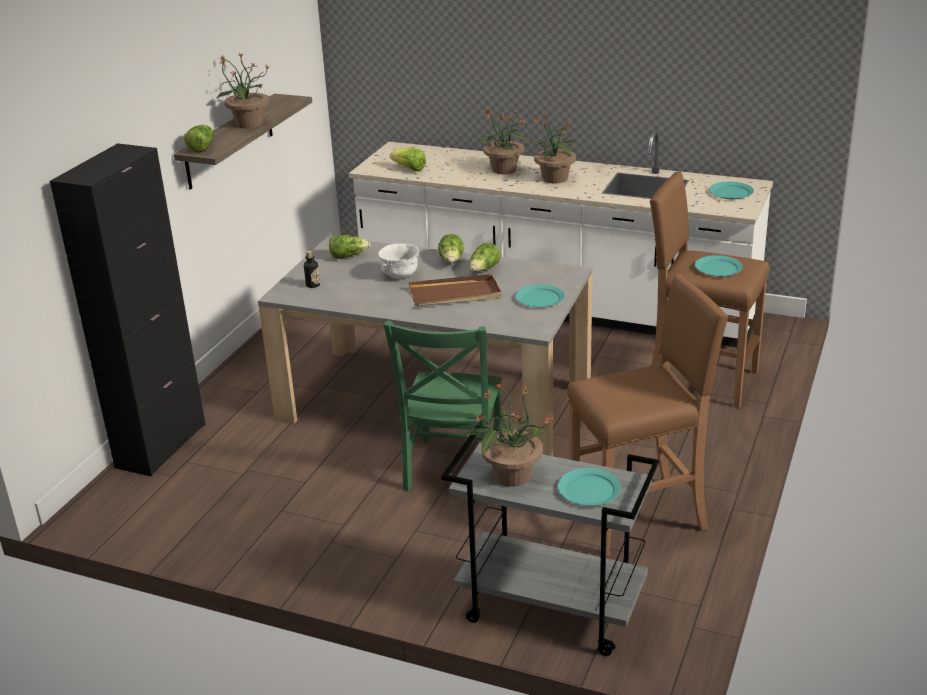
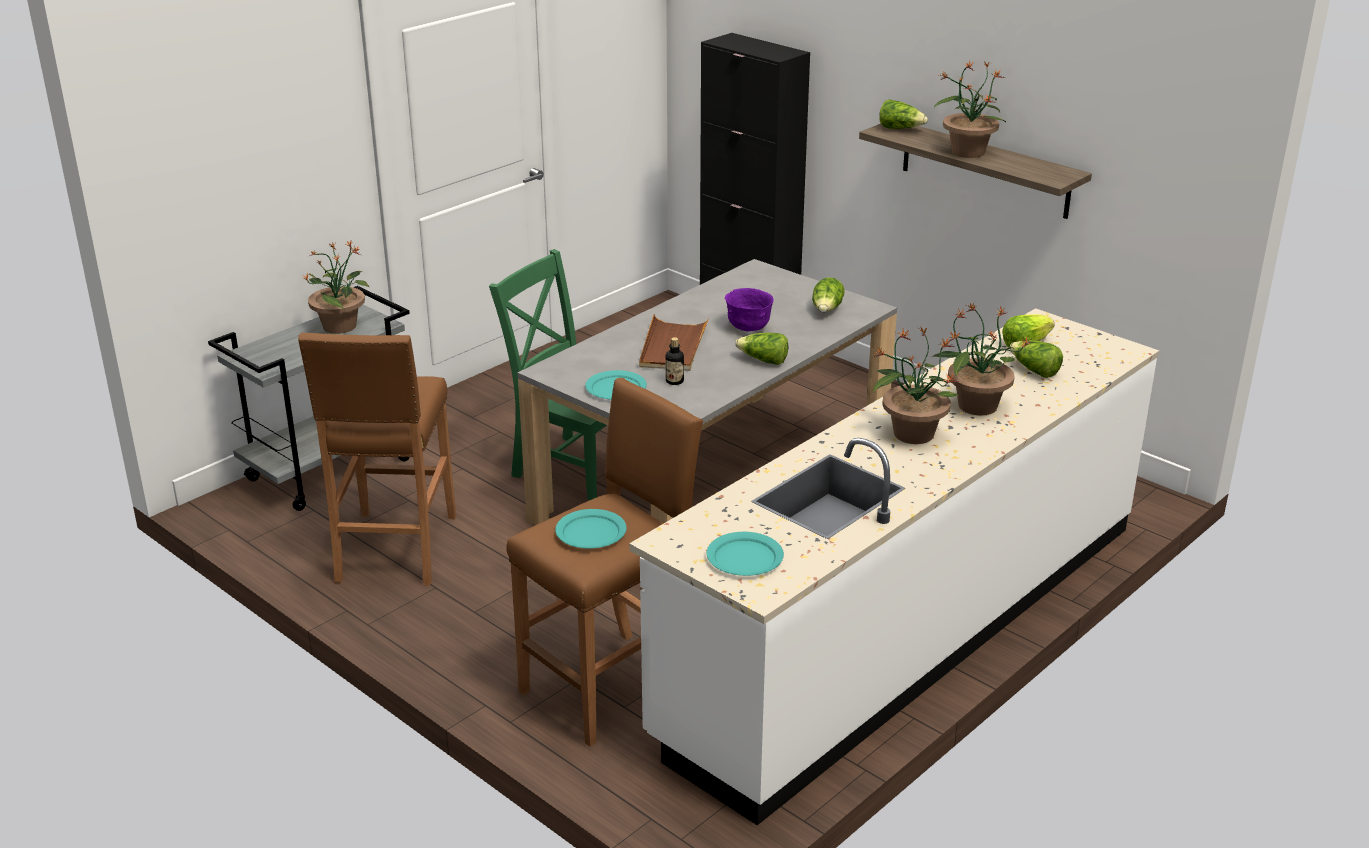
camera: 110 degrees right, 0 degrees up
(313, 285) = (766, 285): bottle -> bottle (674, 381)
(400, 276) = (748, 328): white bowl -> purple bowl
(484, 270) = (721, 373): lettuce -> lettuce (1034, 370)
(589, 490) = (279, 350): turquoise plate -> none

